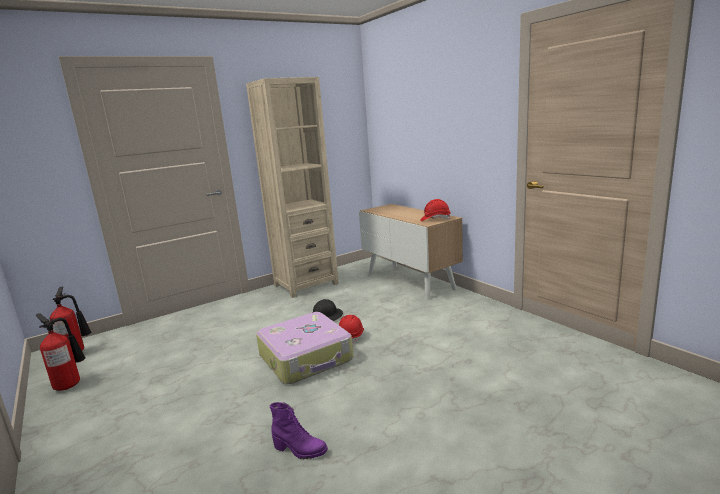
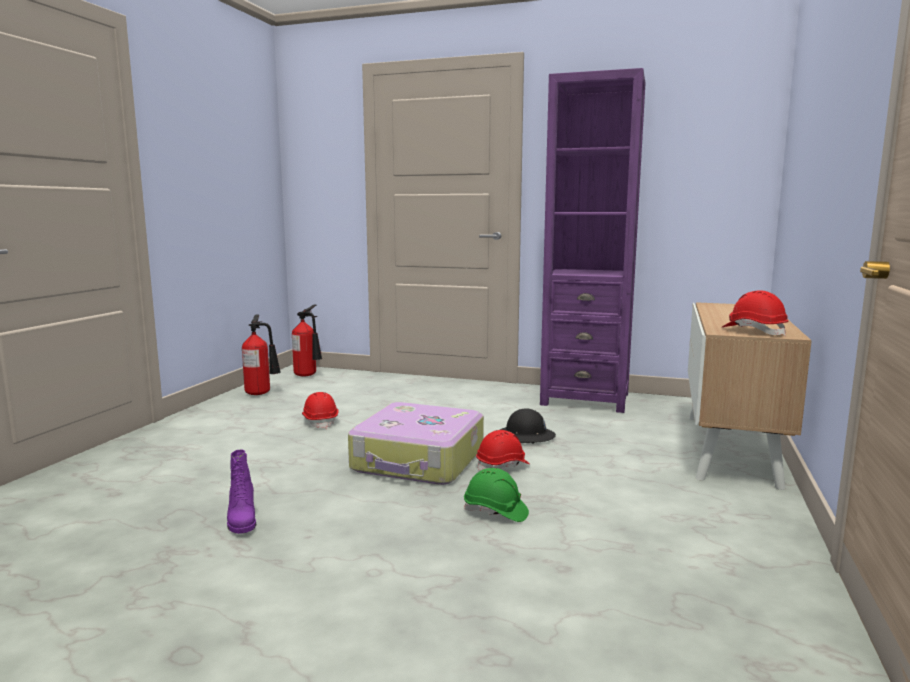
camera: 50 degrees right, 5 degrees down
(184, 374) = (320, 422): none -> red hard hat
(306, 284) = (585, 399): beige bookcase -> purple bookcase
(398, 357) = (495, 512): none -> green hard hat

